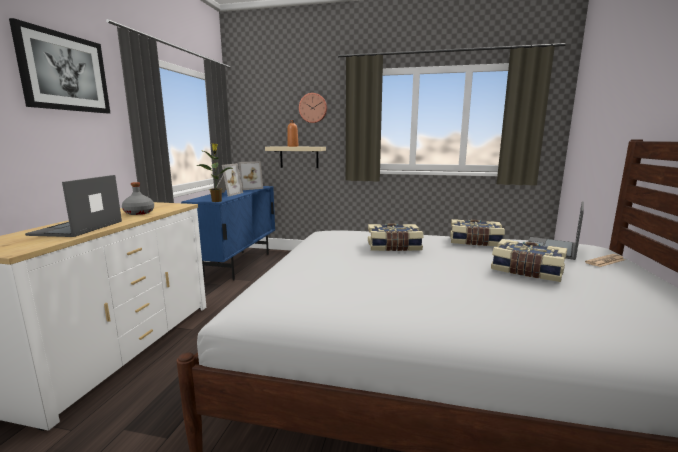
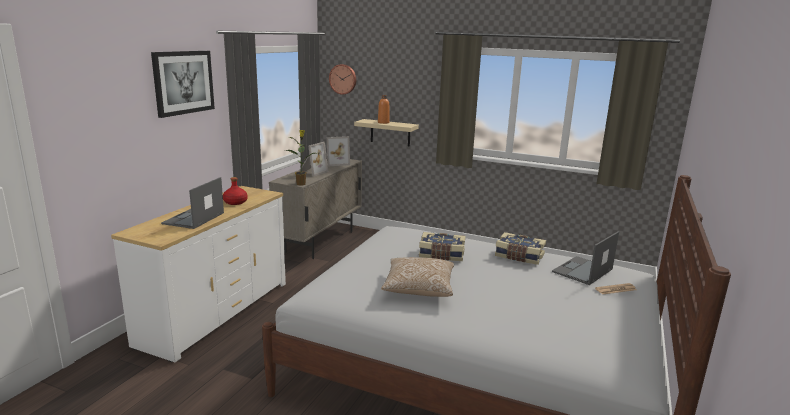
camera: 10 degrees right, 5 degrees up
(138, 213) = (235, 202): grey bottle -> red bottle
(238, 265) = (320, 242): blue cabinet -> beige cabinet
(313, 108) = (407, 82): wall clock -> wall clock (343, 79)
(393, 281) = (419, 288): none -> pillow
(526, 271) = (533, 291): book -> none

